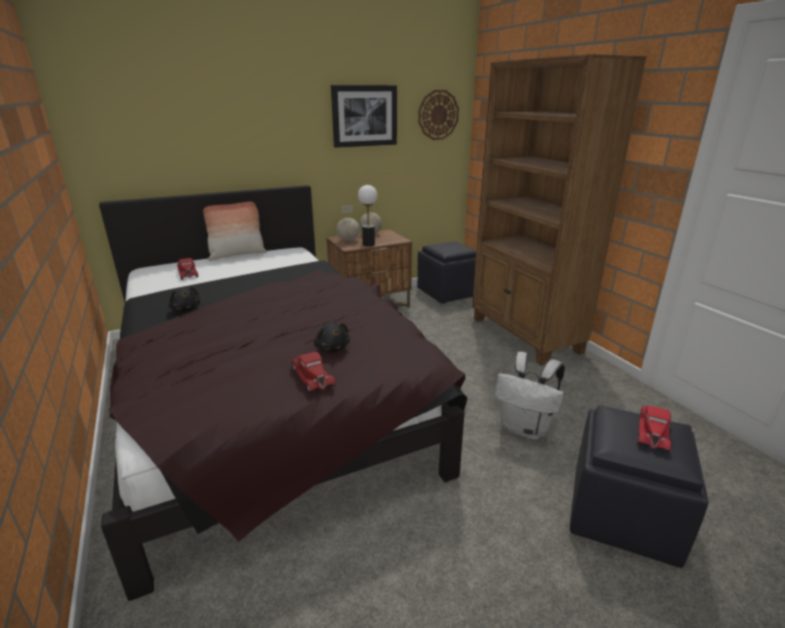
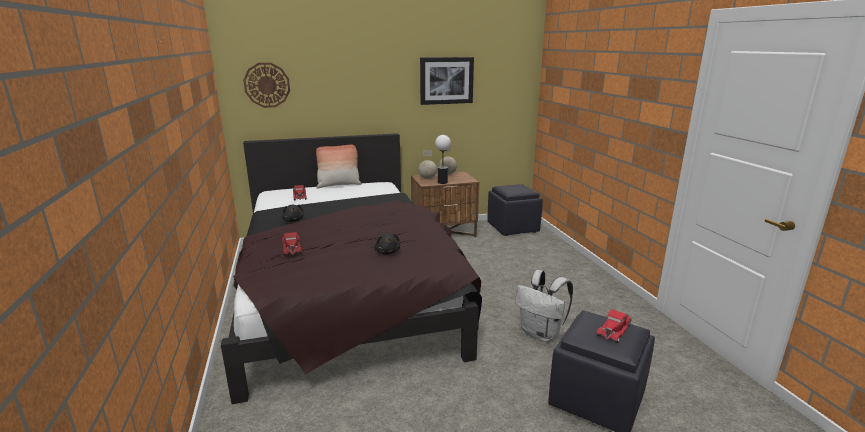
camera: 10 degrees right, 5 degrees down
(312, 376) = (368, 268): red toy car -> red toy car (292, 248)
(438, 115) = (509, 80): wall clock -> wall clock (267, 85)
(525, 335) = (568, 266): brown bookcase -> none

